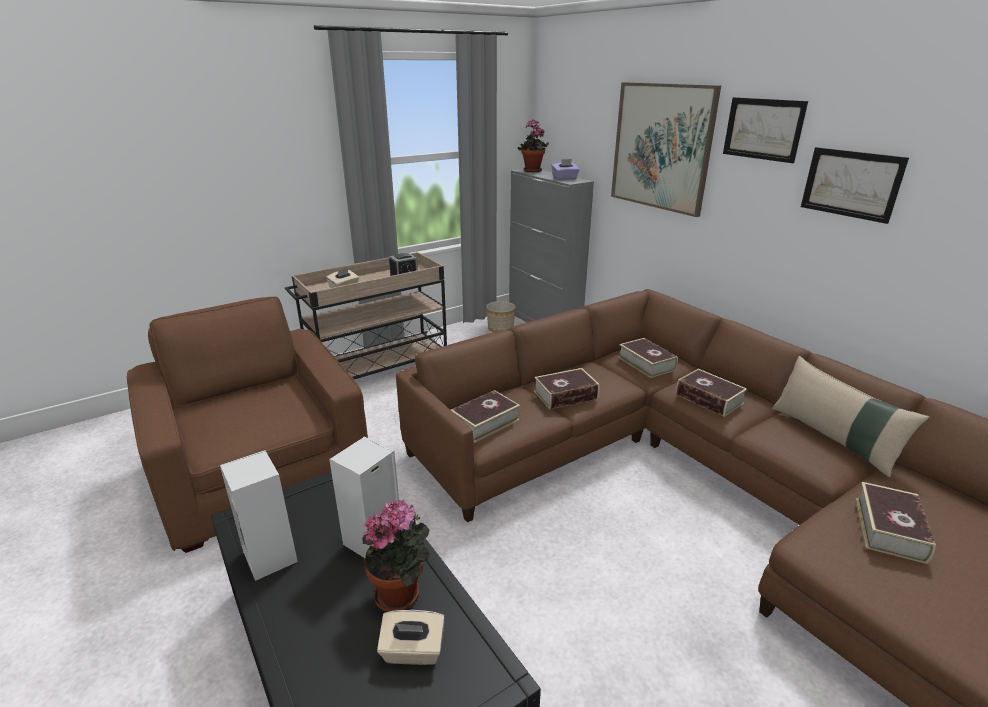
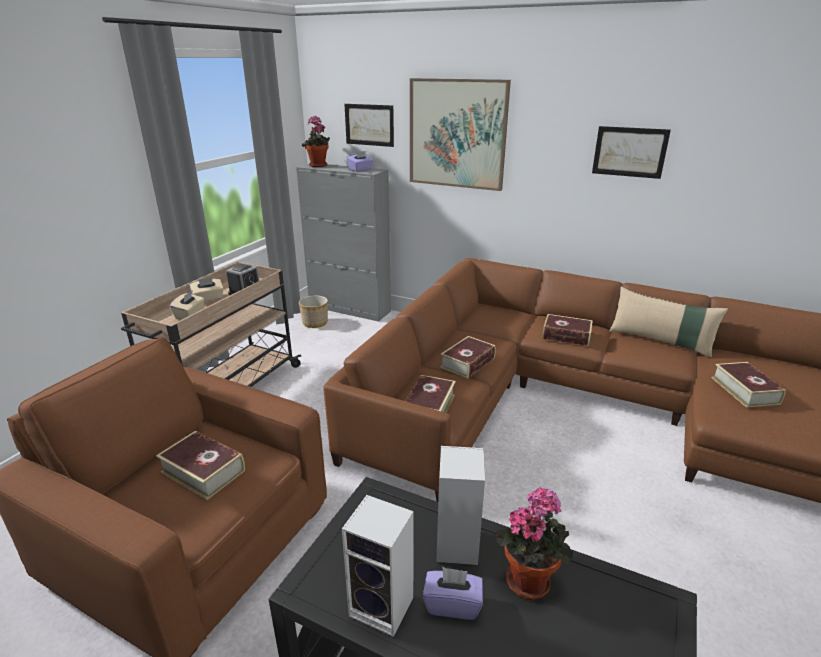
camera: 30 degrees left, 0 degrees up
(320, 581) = (452, 604): none -> purple tissue box
(413, 651) = (589, 619): beige tissue box -> beige tissue box (208, 299)
(646, 363) = (499, 320): book -> book (203, 471)
(763, 129) = (552, 114): picture -> picture (369, 125)

